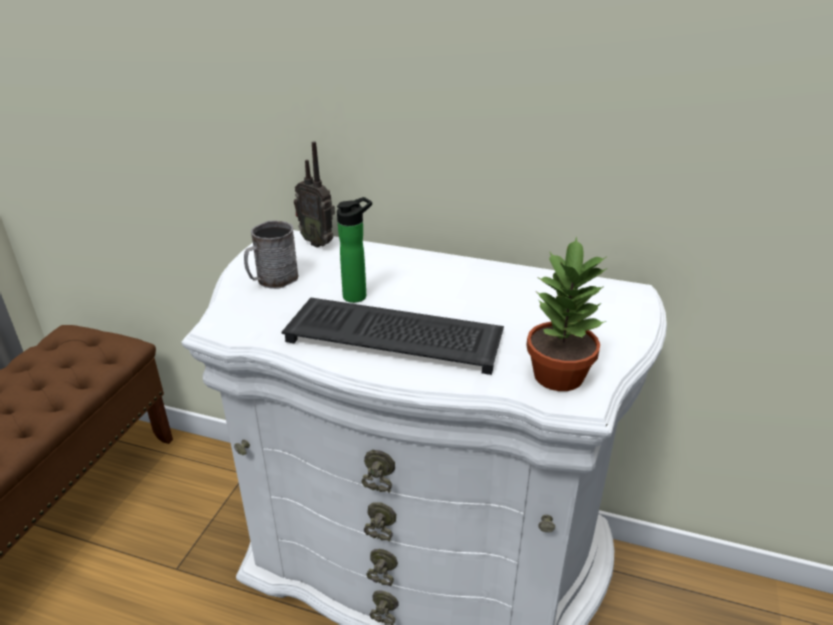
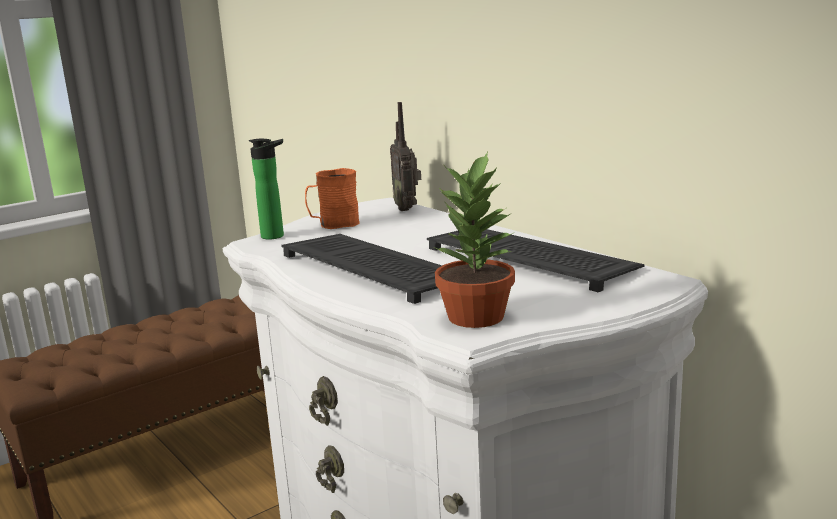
camera: 35 degrees right, 15 degrees down
(272, 280) = (334, 224): grey mug -> orange mug
(358, 295) = (385, 241): bottle -> bottle (276, 236)
(512, 290) = (532, 259): none -> keyboard

